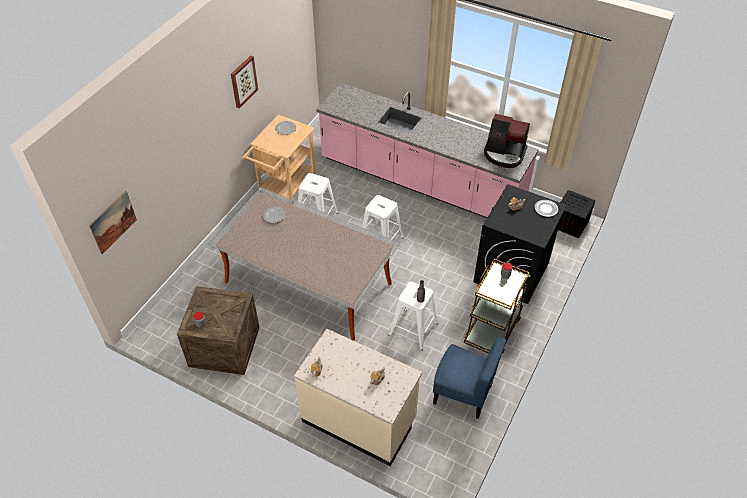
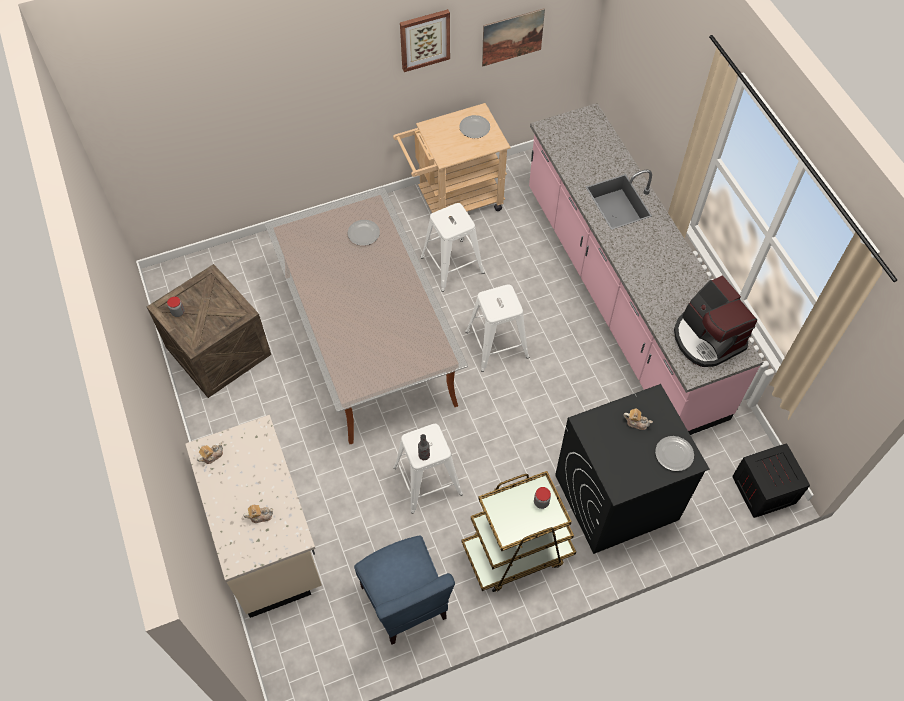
camera: 40 degrees right, 10 degrees up
(113, 222) = (139, 138): picture -> picture (512, 37)

